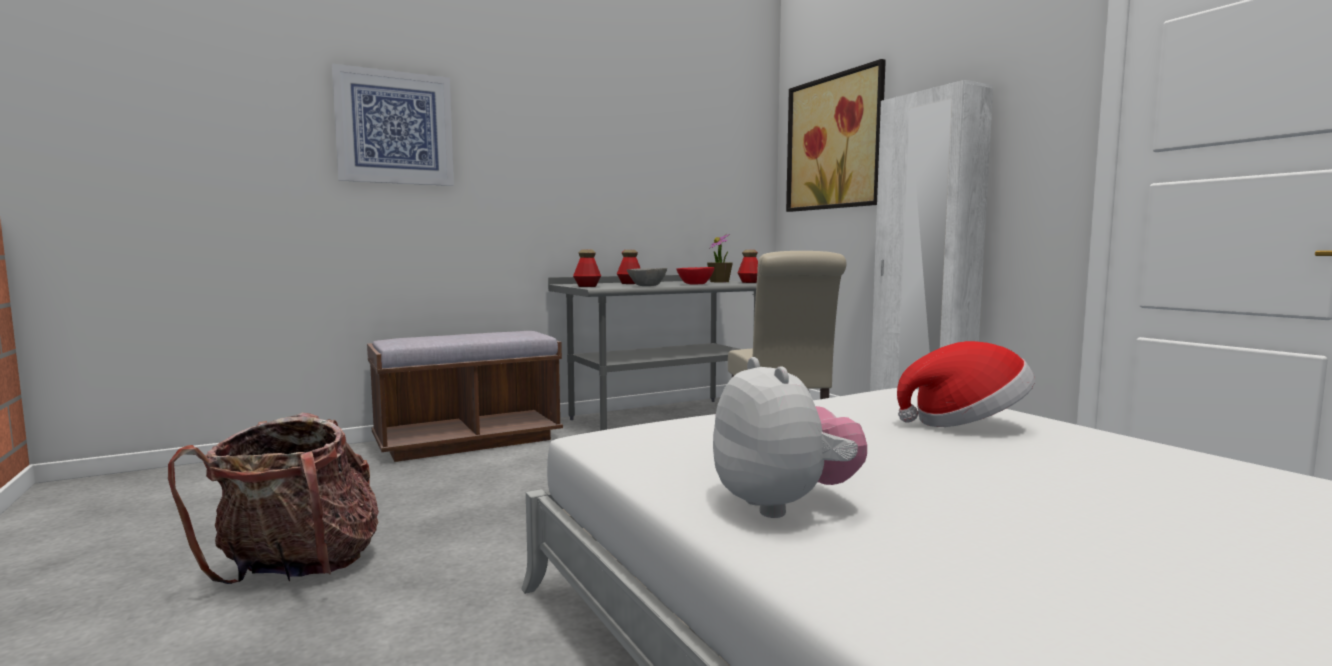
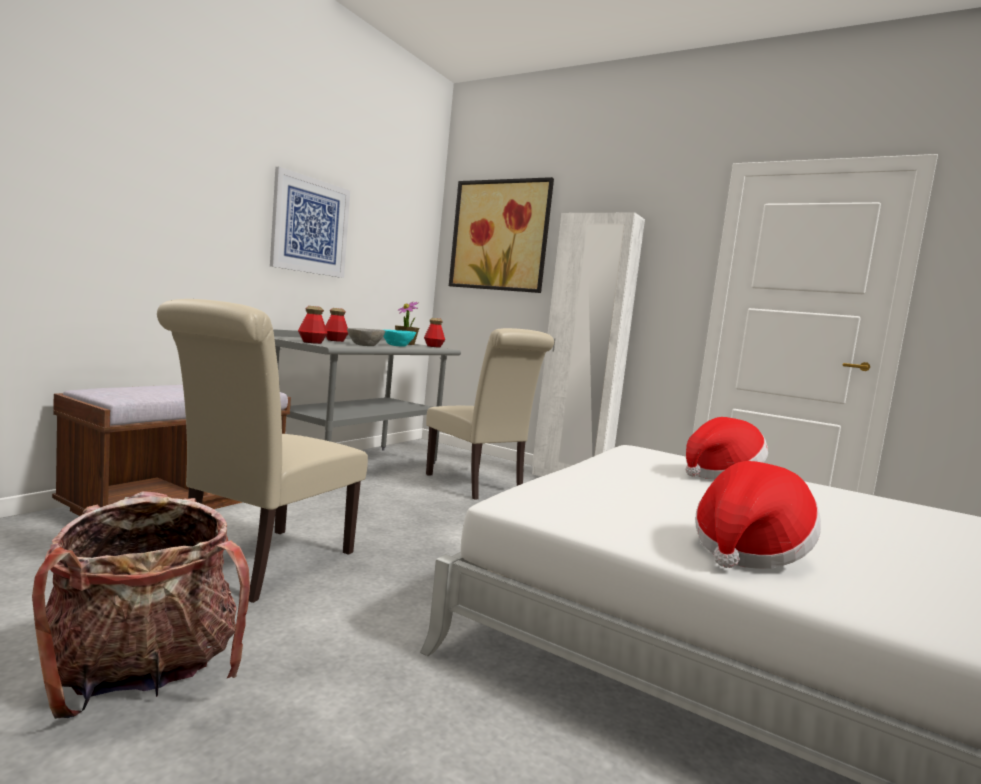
camera: 30 degrees left, 0 degrees up
(395, 128) = (102, 141): picture -> picture (310, 226)
(473, 498) = (261, 566): none -> beige chair
(694, 284) = (397, 345): red bowl -> turquoise bowl
(783, 505) = (748, 552): plush toy -> hat

